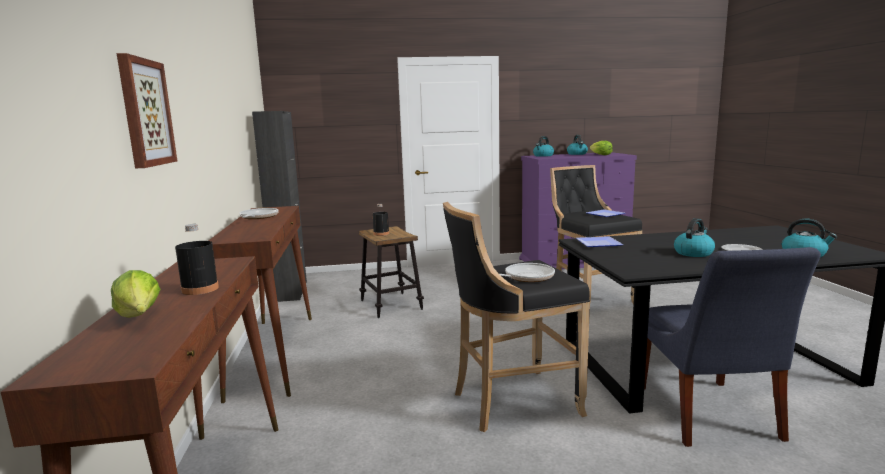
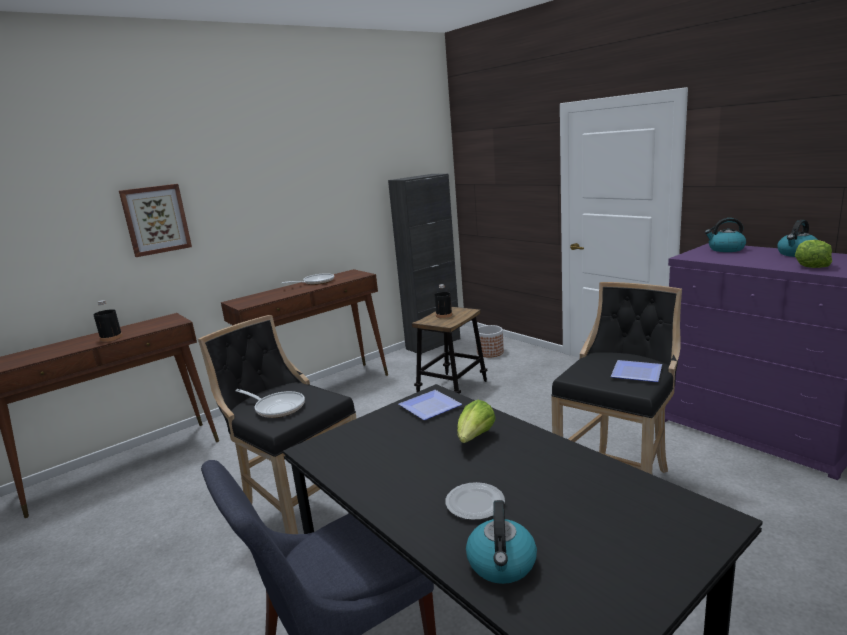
camera: 60 degrees right, 5 degrees up
(139, 317) = (61, 346): lettuce -> lettuce (475, 438)
(356, 281) = (490, 352): none -> planter
(693, 253) = (431, 470): kettle -> none

